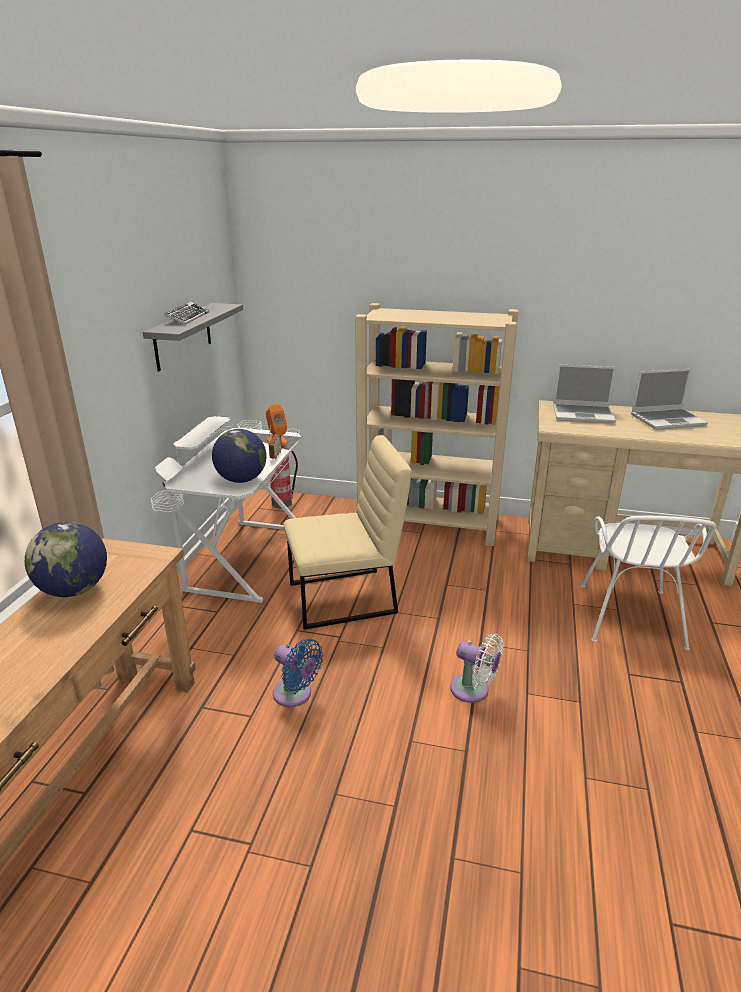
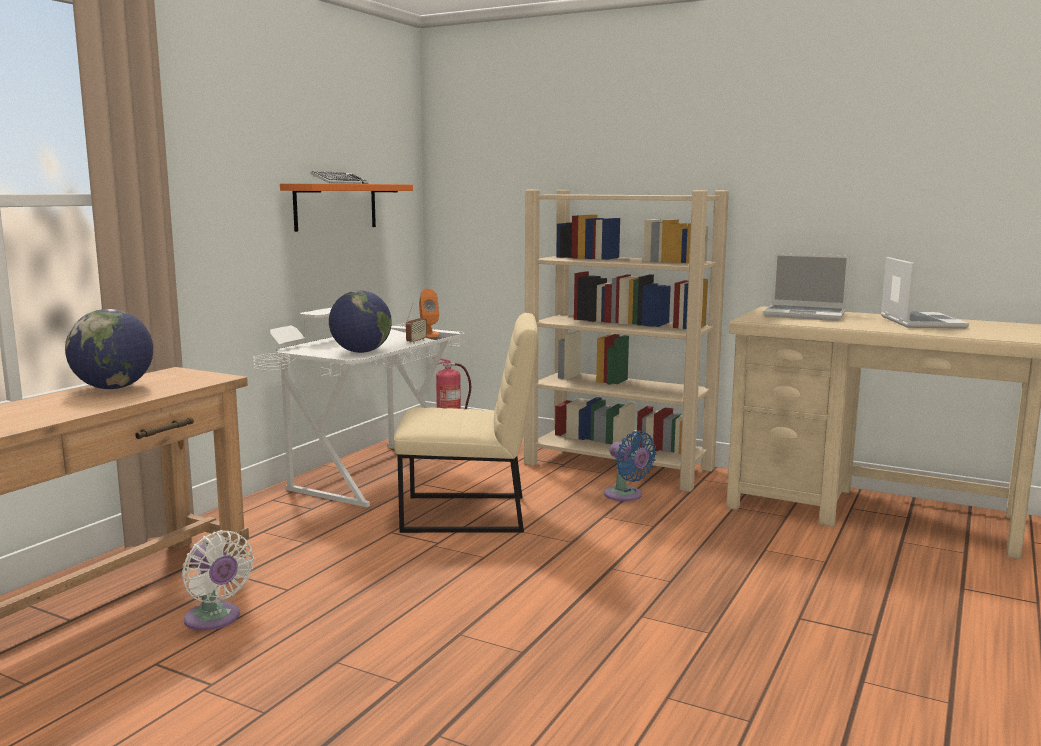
camera: 15 degrees right, 15 degrees down
(183, 336) = (336, 206): grey shelf -> orange shelf
(295, 695) = (350, 580): blue fan -> blue fan (626, 496)
(473, 690) = (571, 605): white fan -> white fan (215, 620)
(631, 618) = (839, 571): white chair -> none
(668, 420) = (920, 322): laptop -> laptop turned 90 degrees counterclockwise

